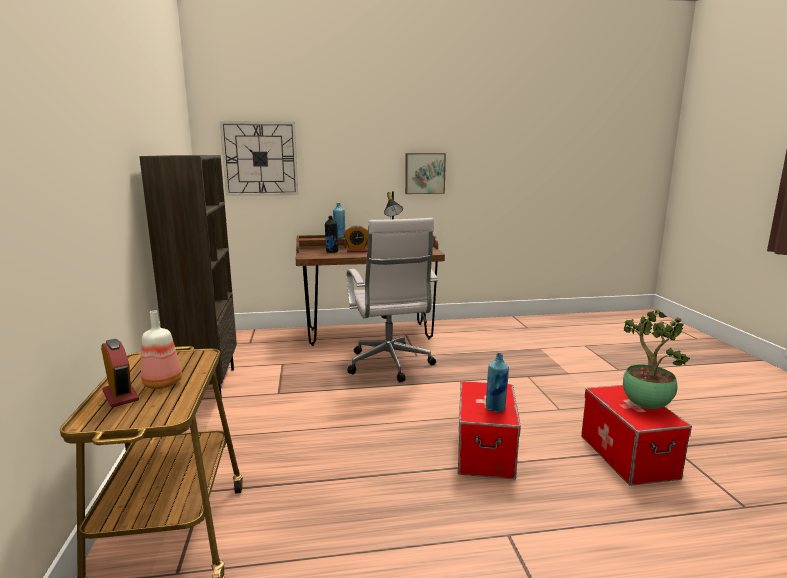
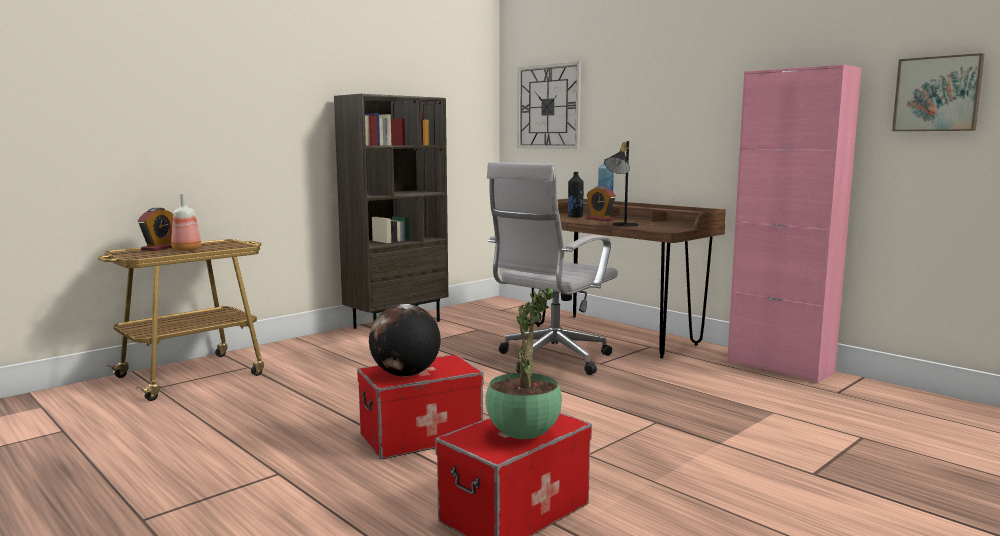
camera: 55 degrees right, 5 degrees down
(424, 173) = (723, 121): picture -> picture (937, 94)
(480, 323) = (779, 367): none -> pink cabinet
(495, 408) = (405, 375): blue bottle -> globe

